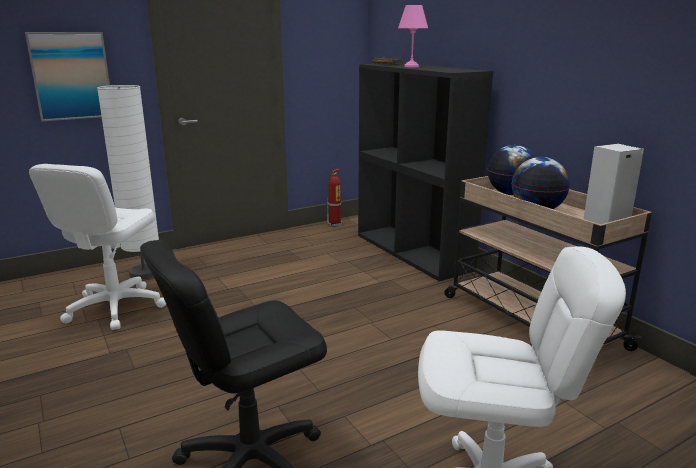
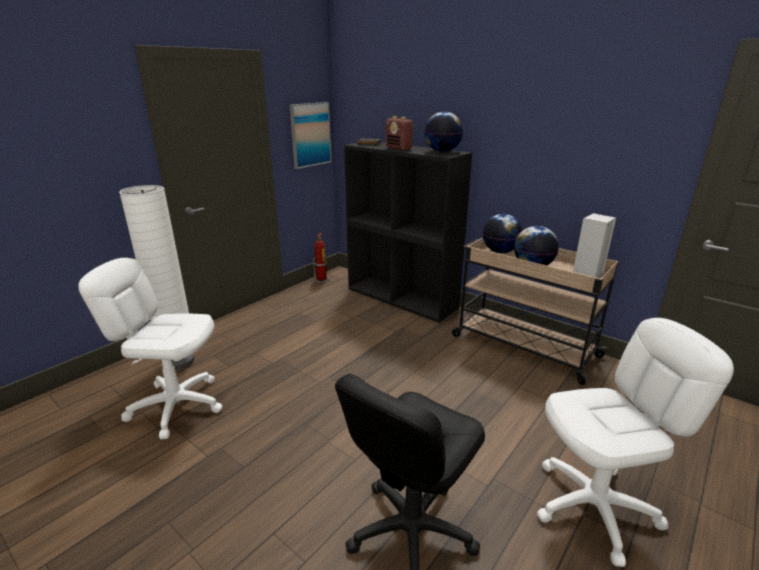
camera: 20 degrees left, 5 degrees up
(71, 76) = (76, 179): picture -> picture (310, 135)
(115, 307) = (176, 405): white office chair -> white office chair turned 105 degrees clockwise
(412, 67) = (399, 148): pink table lamp -> radio
(457, 69) = (442, 151): none -> globe

